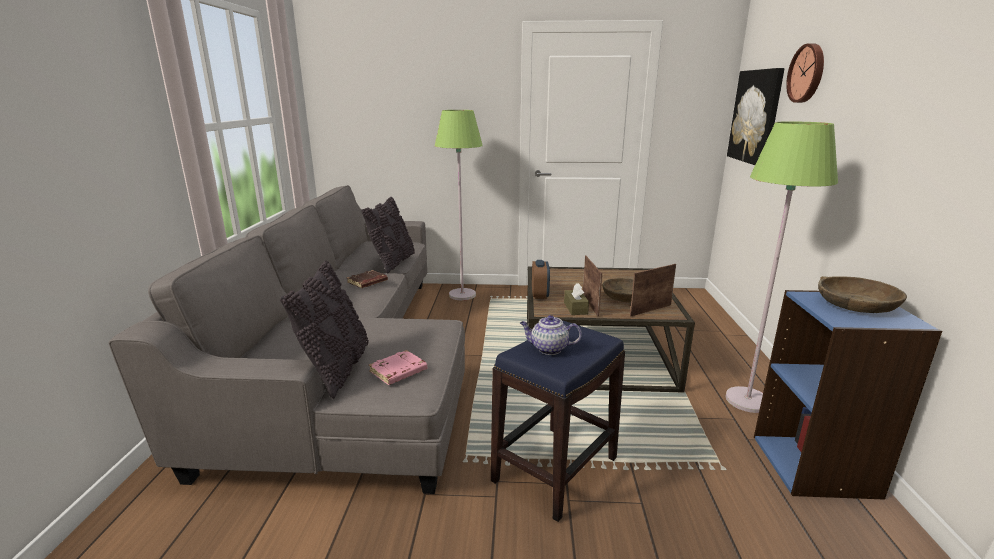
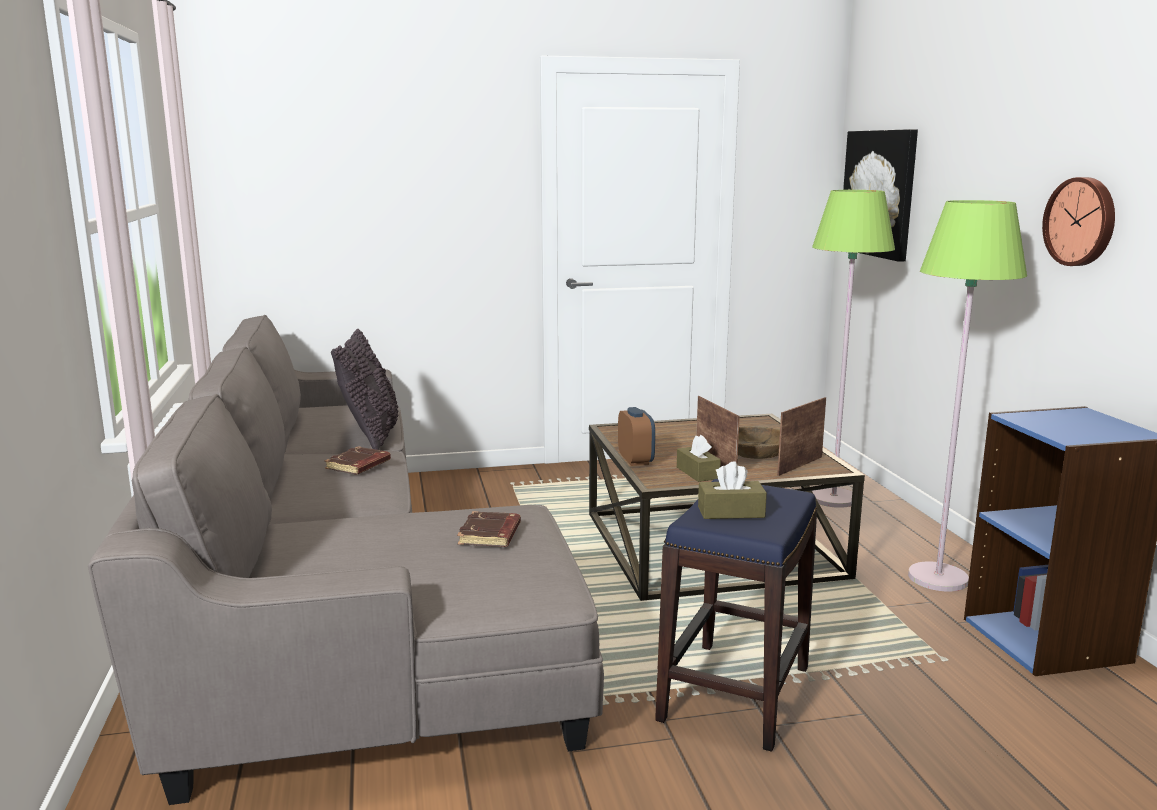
camera: 15 degrees left, 5 degrees down
(337, 369) = (413, 582): black pillow -> none
(398, 372) = (510, 575): pink book -> none
(408, 340) = (490, 535): none -> brown book
(462, 295) = (464, 485): green floor lamp -> green floor lamp (833, 498)
(548, 349) = (731, 512): teapot -> brown tissue box
(807, 73) = (953, 138): wall clock -> wall clock (1081, 221)
(855, 305) = (1074, 421): brown bowl -> none

